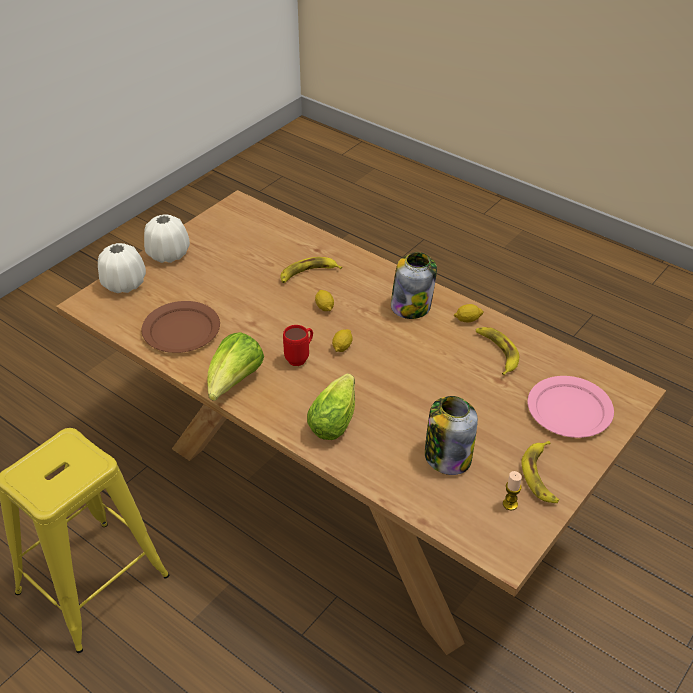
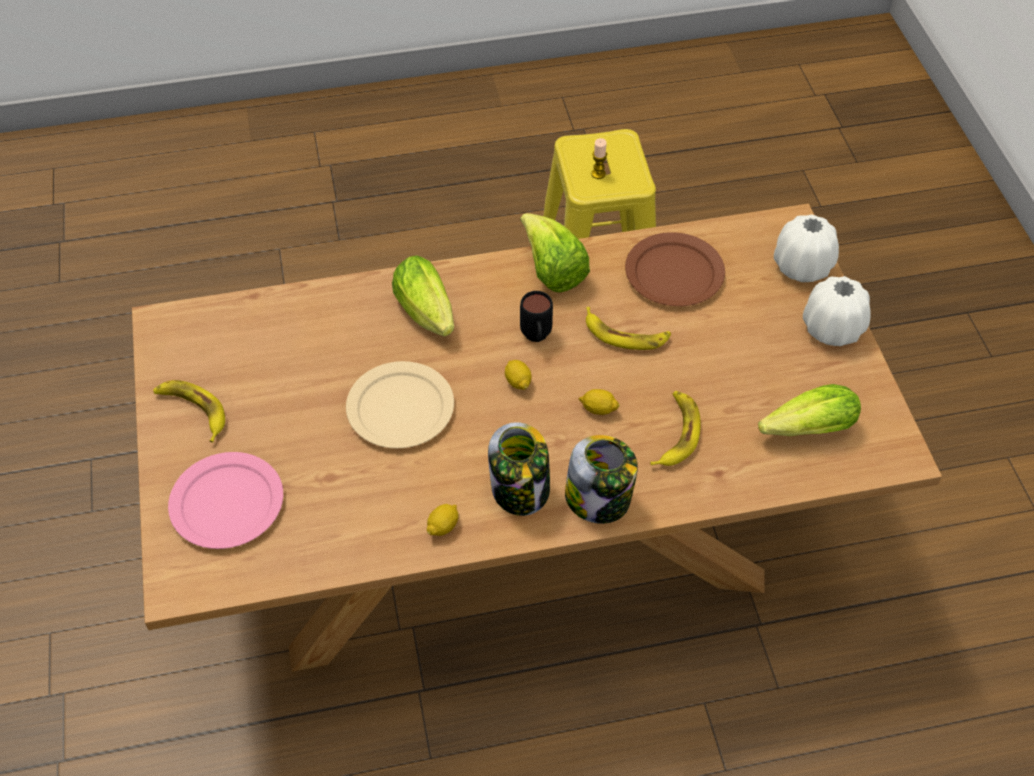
camera: 130 degrees right, 10 degrees up
(256, 236) = (803, 430): none -> lettuce
(300, 358) = (536, 339): red mug -> black mug
(420, 382) = (400, 409): none -> beige plate
(447, 456) = (292, 360): jar -> jar (599, 499)
(497, 352) = (367, 510): banana -> banana (625, 334)
(510, 504) = (196, 364): candle -> candle (598, 174)

